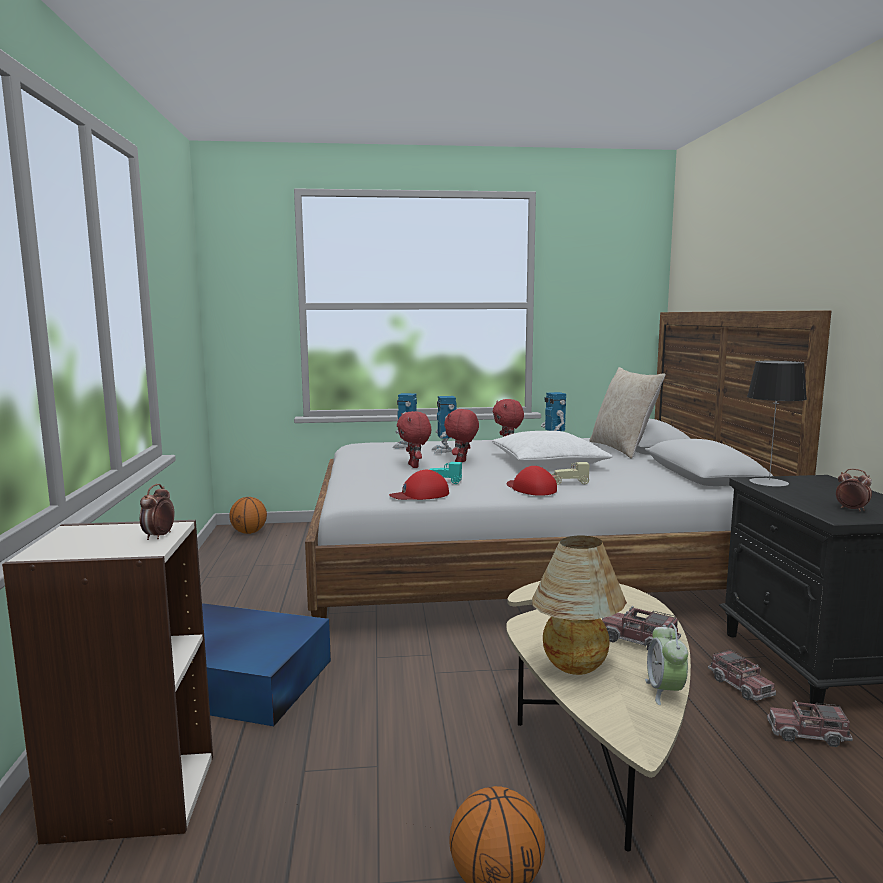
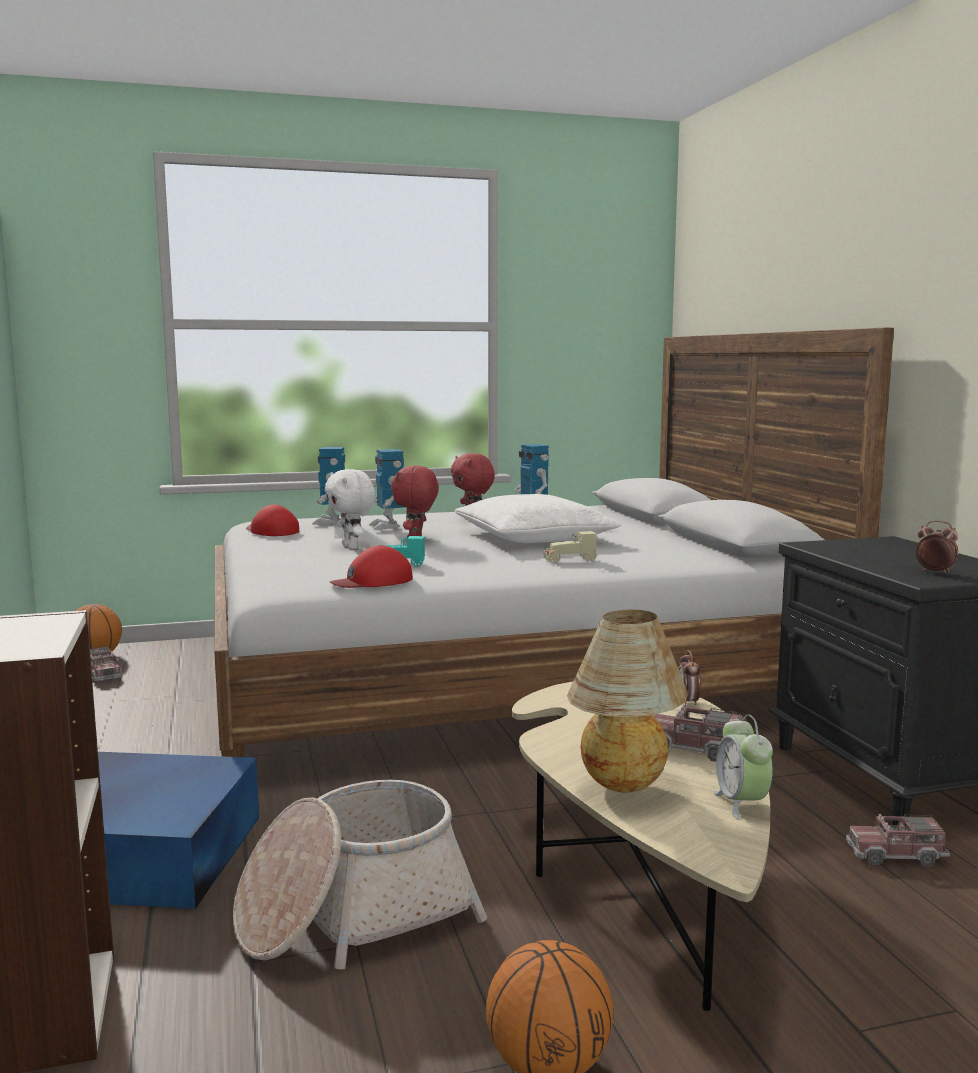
camera: 10 degrees left, 0 degrees up
(159, 536) = (42, 632): alarm clock -> alarm clock (688, 702)
(380, 742) = (353, 914): none -> basket
(414, 466) = (351, 547): red plush toy -> white plush toy
(530, 489) = (521, 568): red cap -> red cap (271, 531)
(623, 449) = (626, 519): beige pillow -> none
(740, 686) = (807, 806): toy truck -> toy truck (103, 675)
(769, 482) = (828, 546): table lamp -> none

